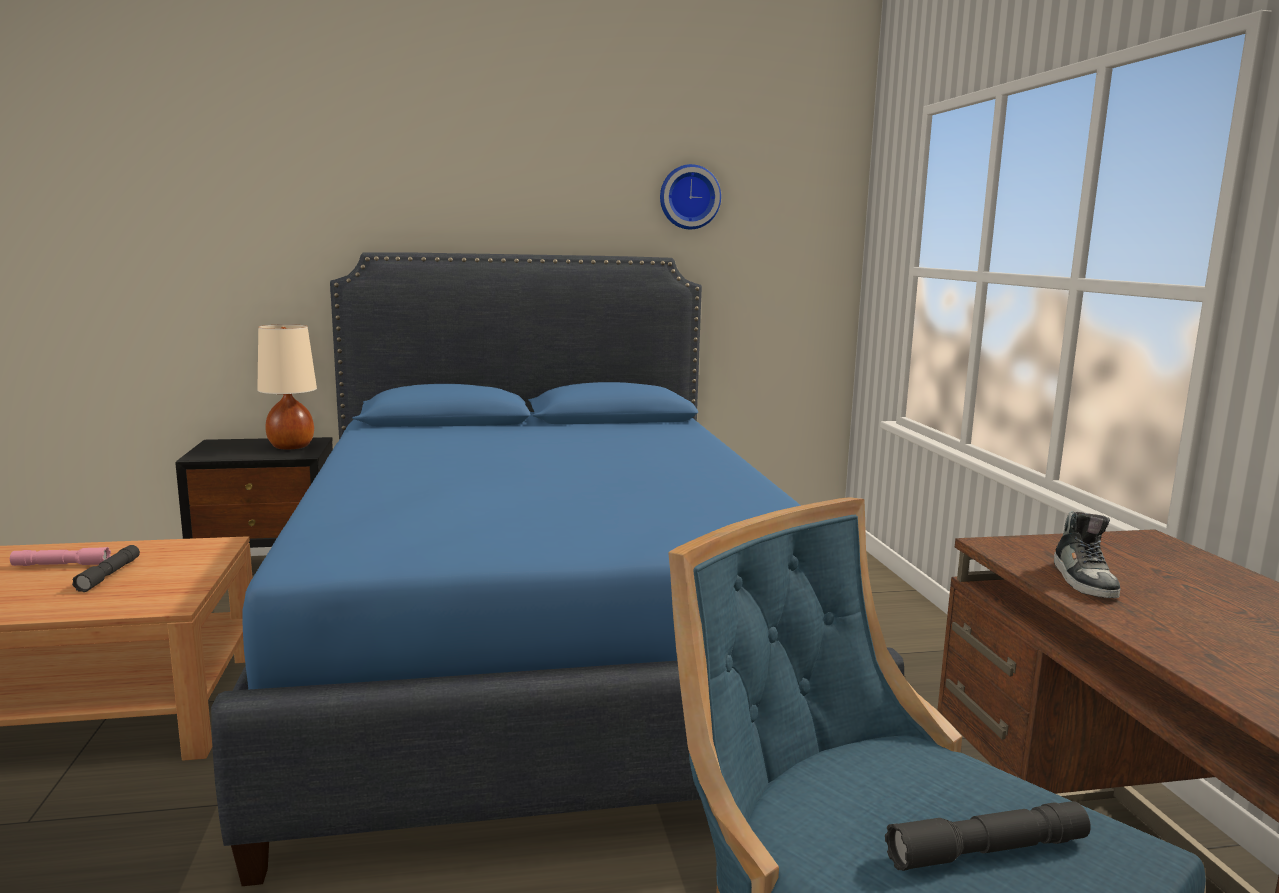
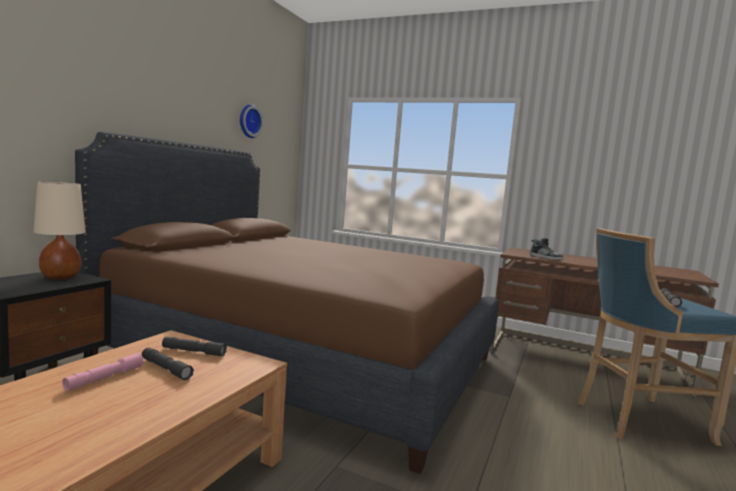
camera: 55 degrees left, 5 degrees down
(179, 567) = (194, 352): none -> grey flashlight
(544, 650) = (301, 357): blue bed -> brown bed

